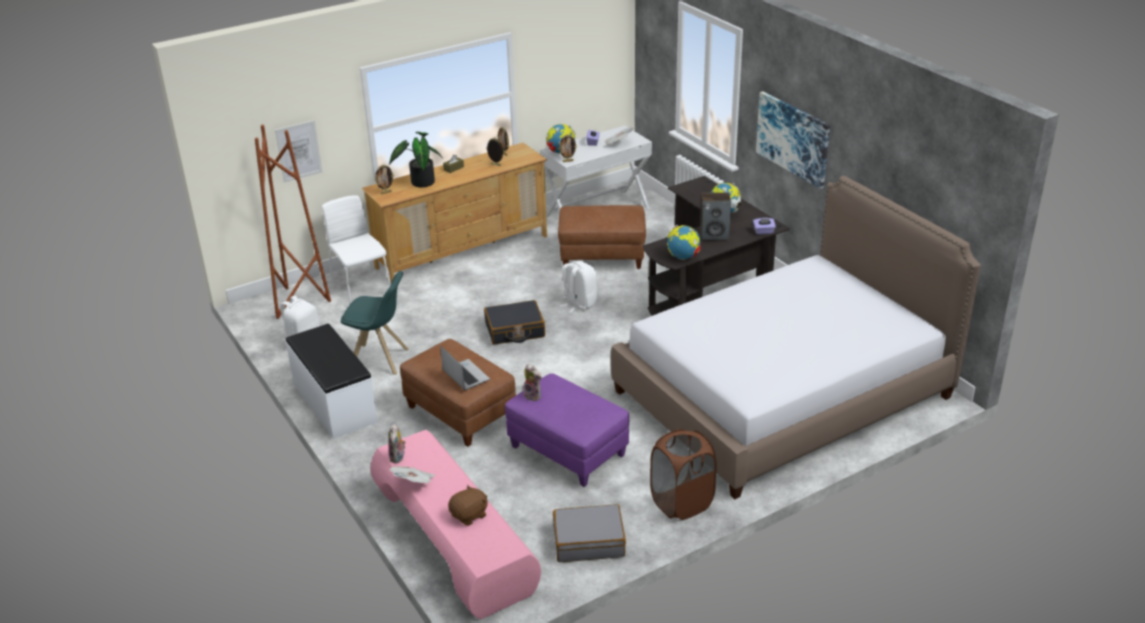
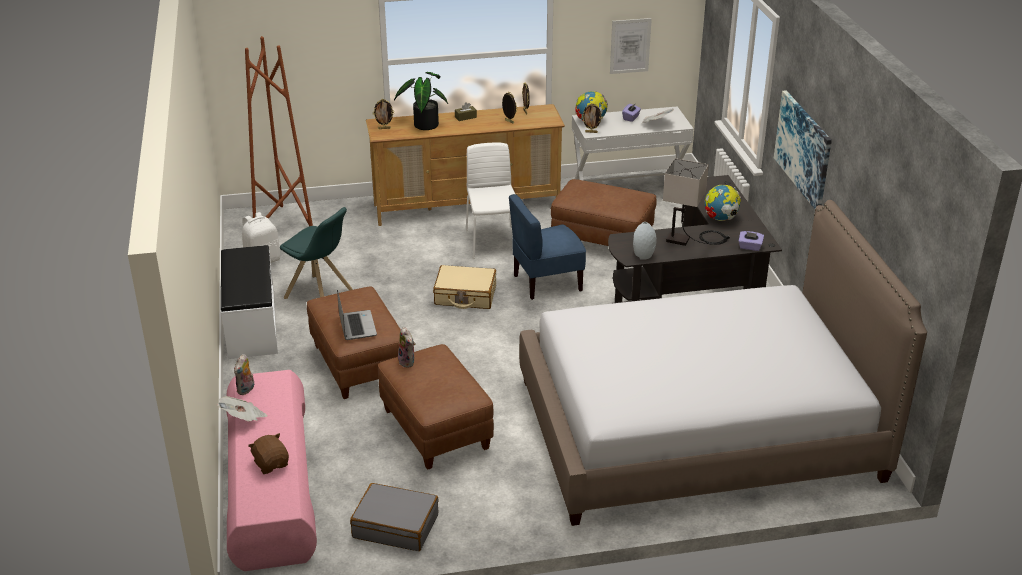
camera: 20 degrees right, 0 degrees up
(298, 151) = (305, 70): picture -> picture (630, 46)
(360, 288) = (347, 221): white chair -> white chair (492, 241)
(469, 515) = (271, 464): brown plush toy -> brown plush toy turned 105 degrees counterclockwise
(515, 330) = (465, 295): black suitcase -> beige suitcase
(567, 452) = (435, 430): purple ottoman -> brown ottoman
(578, 303) = (547, 283): white backpack -> blue chair
(682, 503) = (514, 514): brown laundry basket -> none
(683, 257) = (643, 255): globe -> grey vase
(714, 235) = (693, 239): speaker -> table lamp

